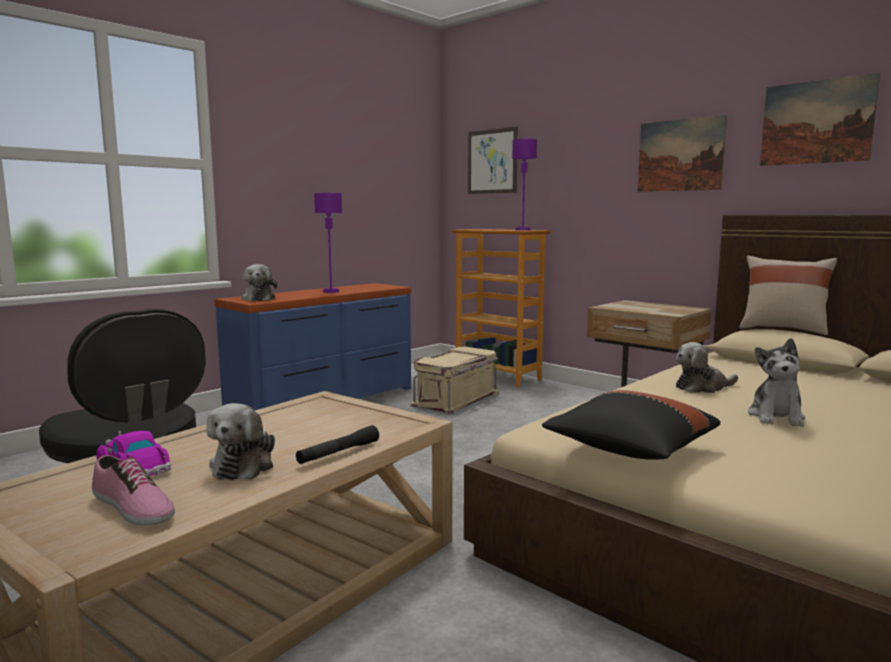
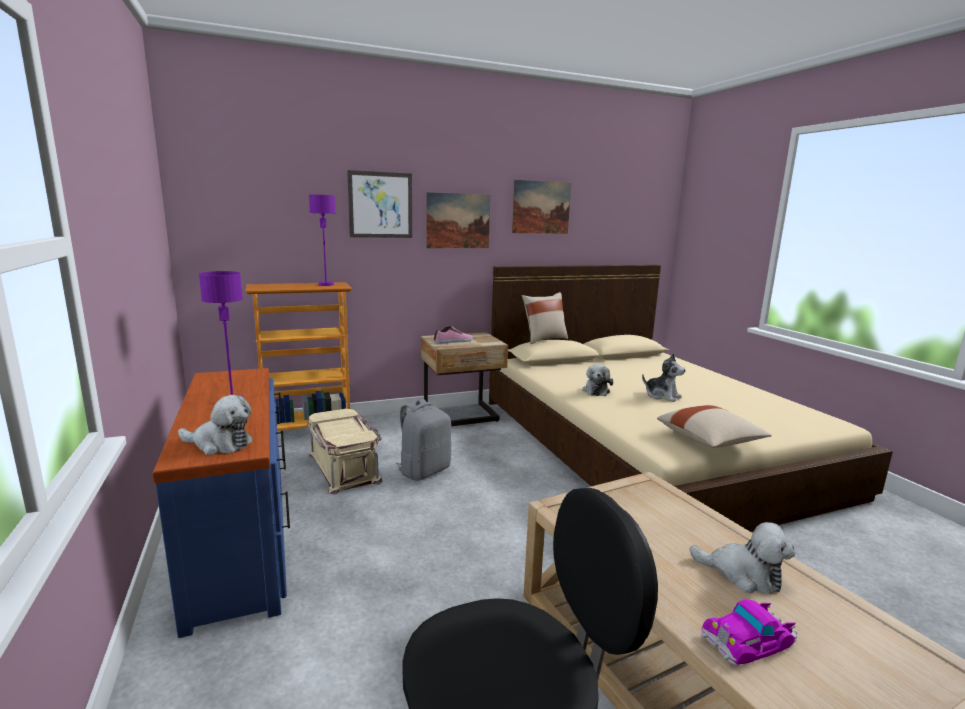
camera: 65 degrees left, 5 degrees up
(131, 507) = (855, 643): shoe -> shoe (453, 341)
(338, 453) = (719, 526): black flashlight -> none
(492, 161) = (257, 210): picture -> picture (380, 205)
(494, 422) = (424, 470): none -> grey backpack
(629, 450) = (710, 441): black pillow -> beige pillow

